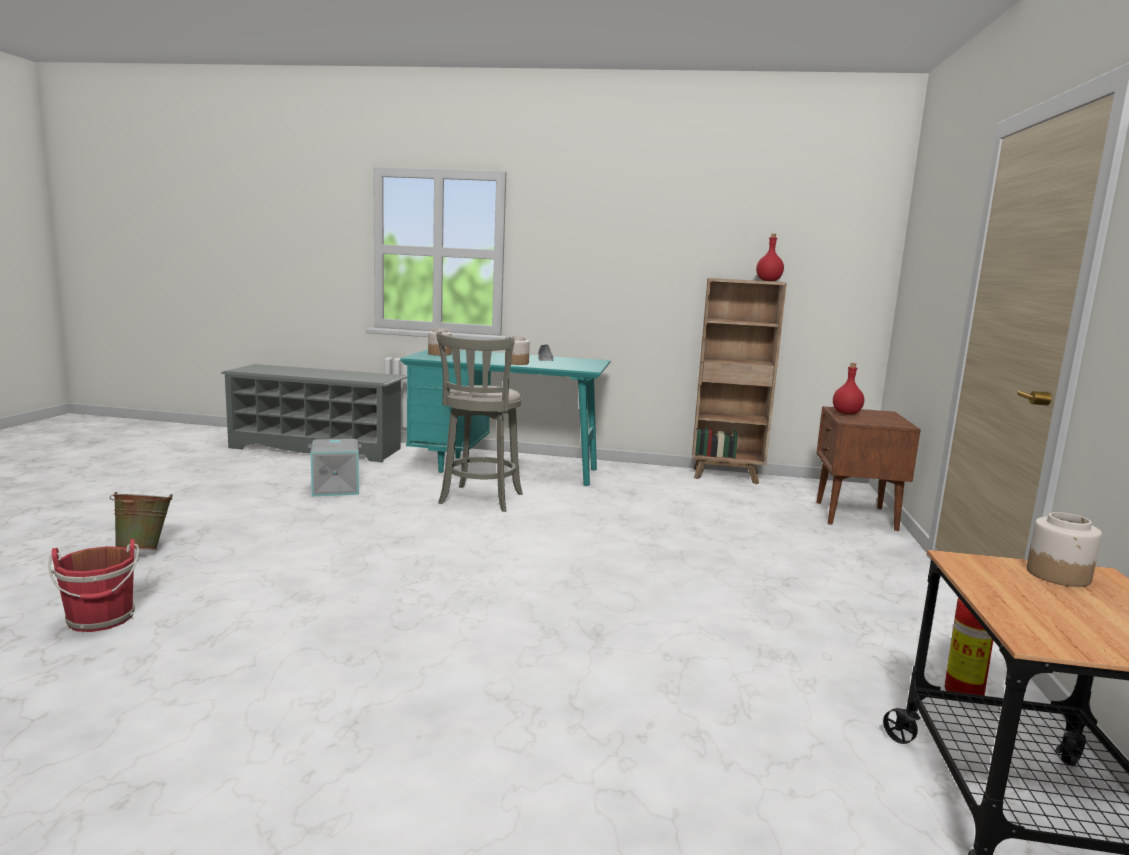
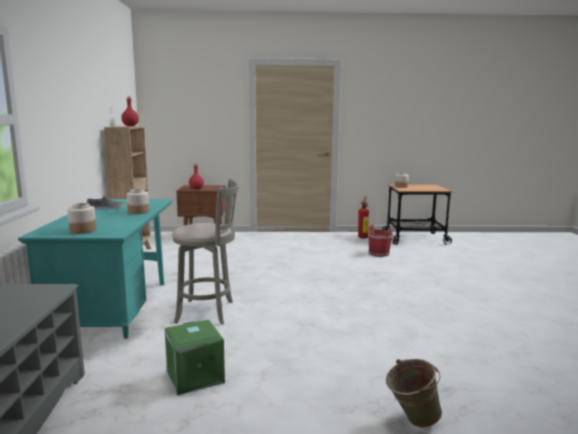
camera: 100 degrees left, 0 degrees up
(101, 619) = (507, 384): red bucket -> red bucket (379, 253)
(336, 488) = (194, 377): grey storage box -> green storage box

